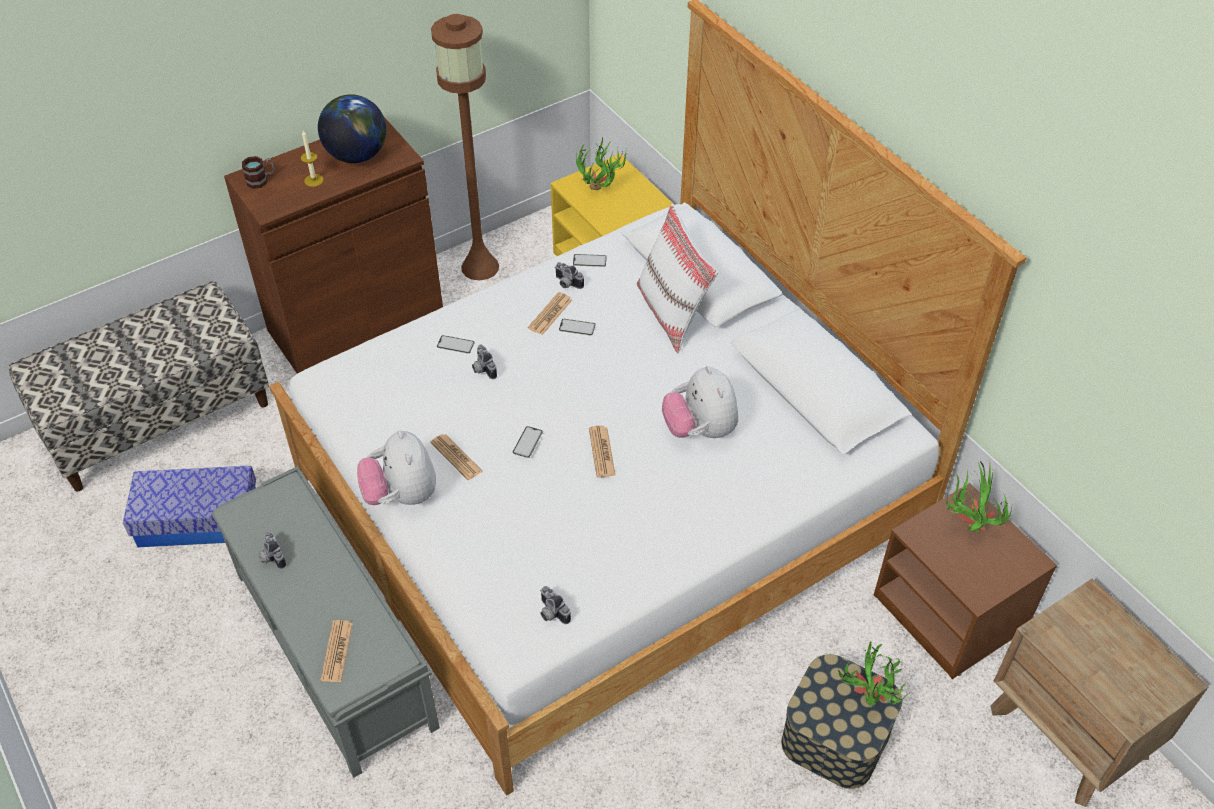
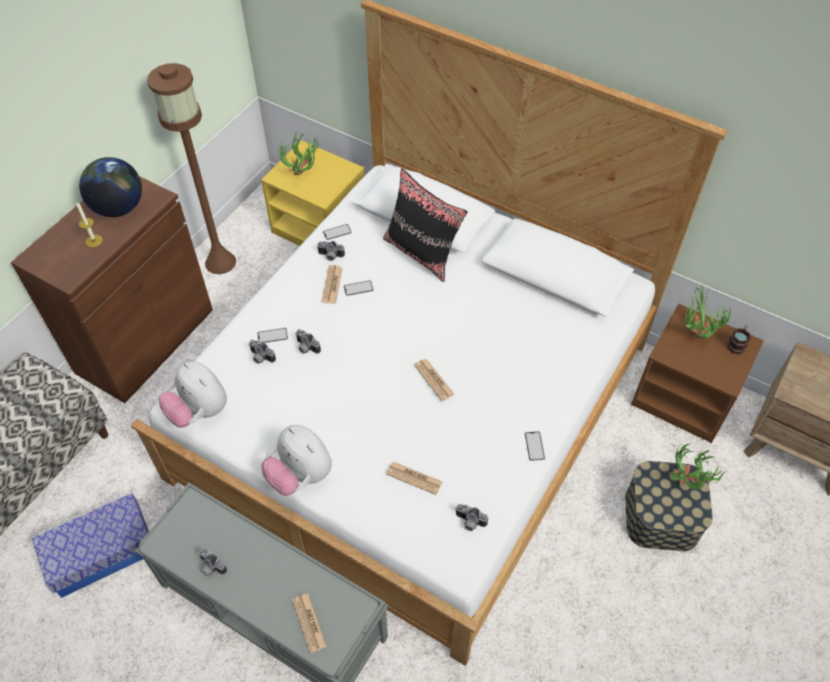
camera: 25 degrees left, 5 degrees up
(261, 180) = (47, 255): mug -> mug (737, 344)
(429, 362) = (260, 358): none -> camera
(456, 457) = (326, 427): newspaper -> newspaper (414, 478)
(527, 442) = (374, 393): phone -> phone (534, 446)
(672, 314) = (422, 252): white pillow -> black pillow
(700, 429) = (493, 335): plush toy -> plush toy (199, 411)

